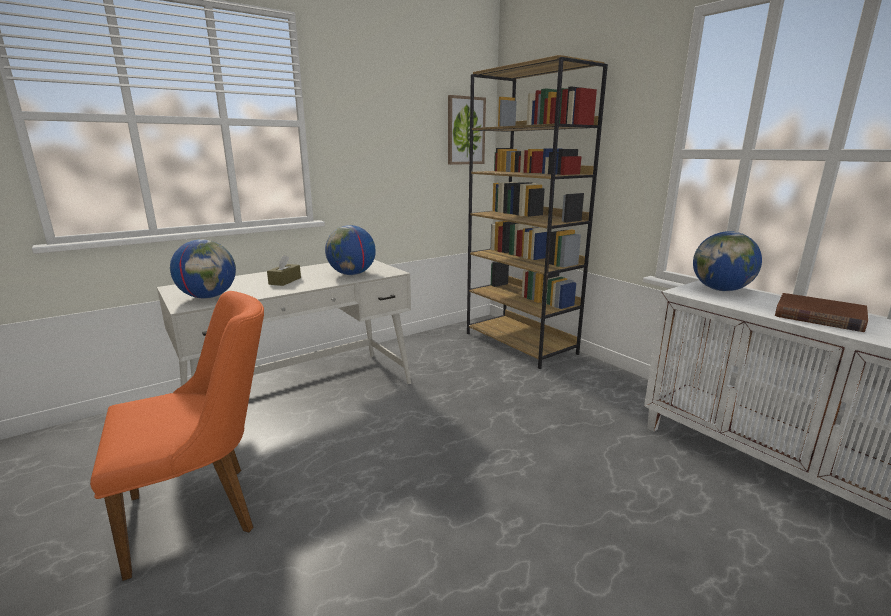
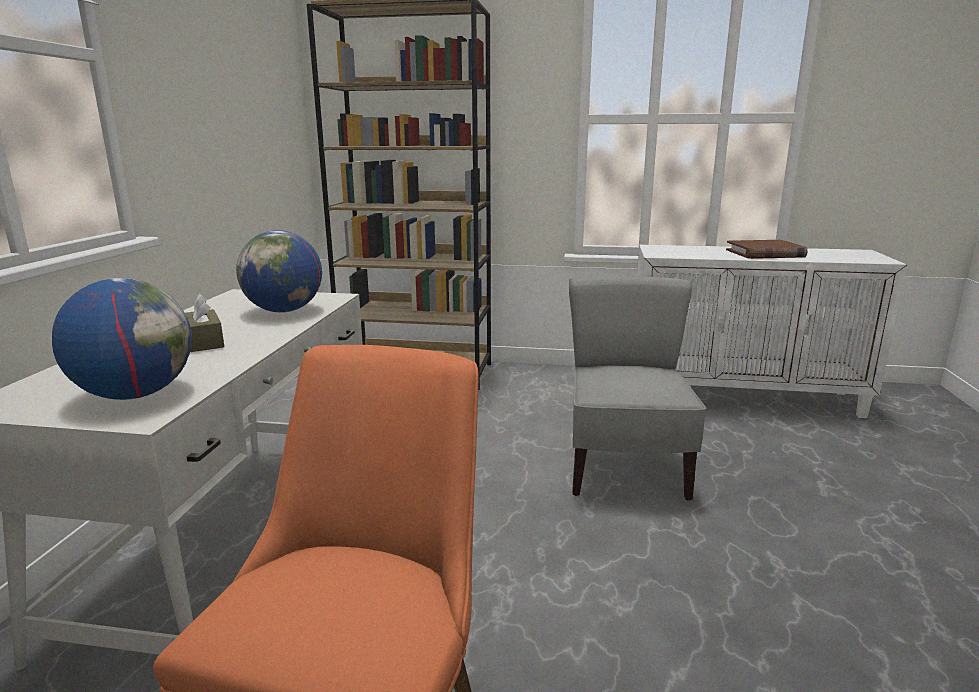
camera: 45 degrees left, 0 degrees up
(465, 131) = (281, 87): picture -> none
(545, 467) = (624, 469): none -> grey chair
(721, 290) = (673, 249): globe -> none

